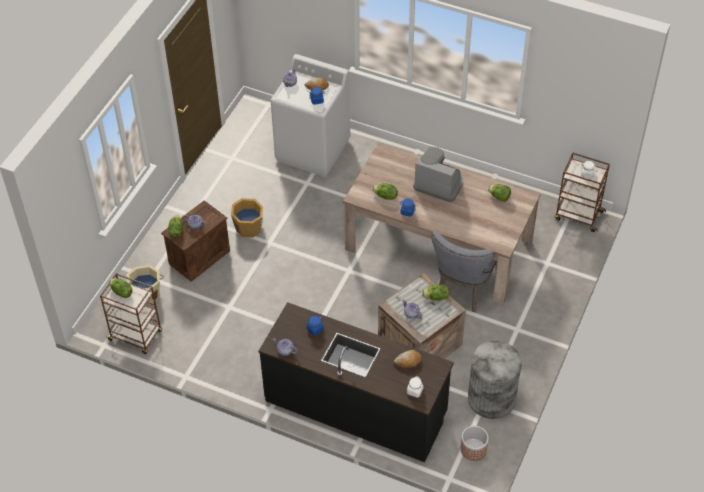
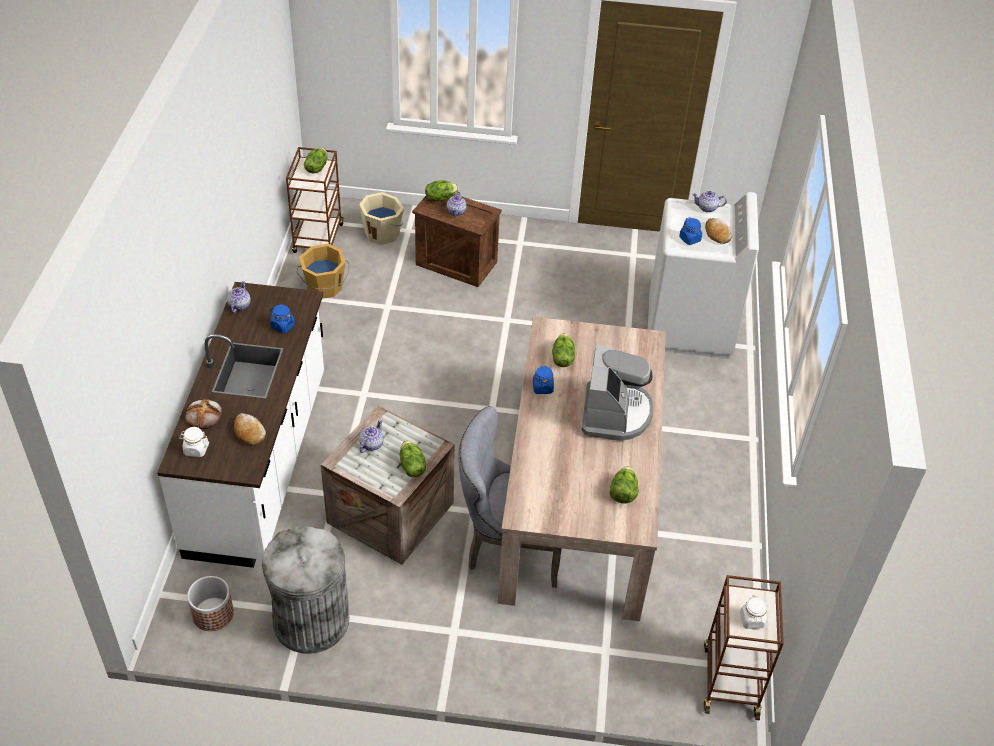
camera: 70 degrees right, 5 degrees down
(249, 228) = (523, 296): orange bucket -> orange bucket (324, 287)
(356, 407) = (260, 463): black counter -> white counter
(386, 383) = (204, 416): none -> bread

